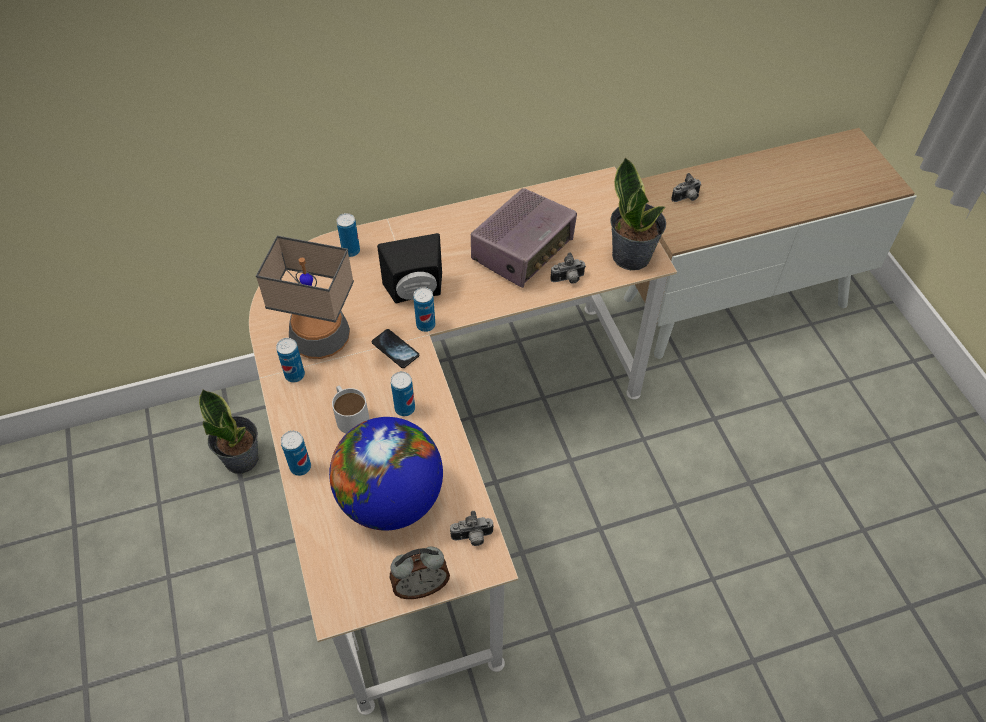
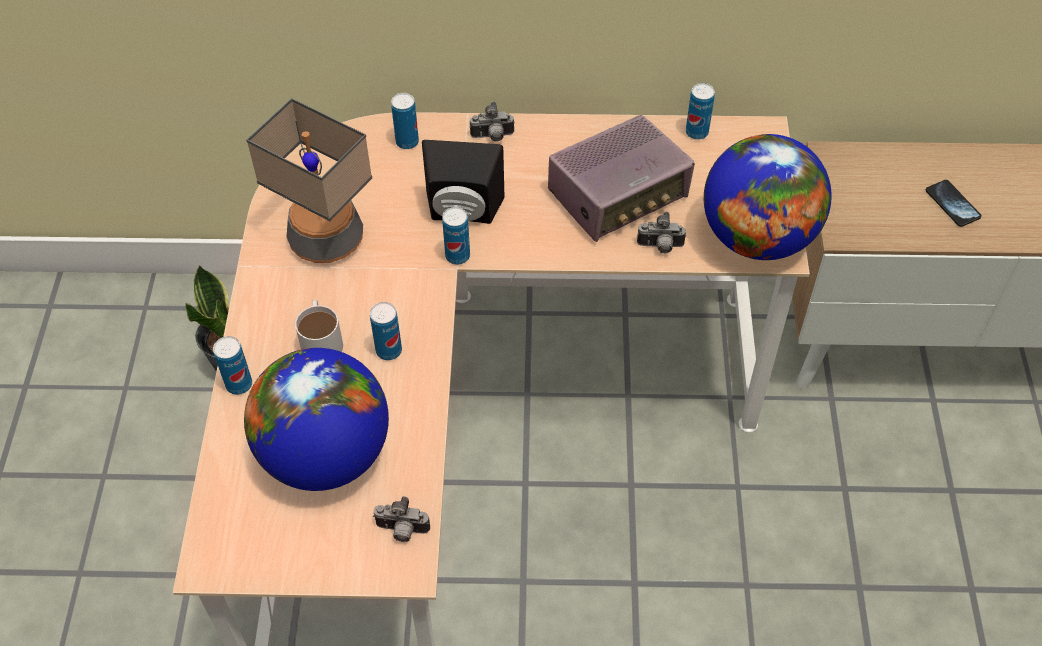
camera: 20 degrees right, 0 degrees up
(295, 375) = (278, 274): can -> can (696, 132)
(395, 349) = (408, 276): phone -> phone (952, 204)
(421, 586) = (316, 568): alarm clock -> none
(632, 255) = (757, 238): potted plant -> globe
(686, 198) = (875, 183): camera -> camera (492, 137)

